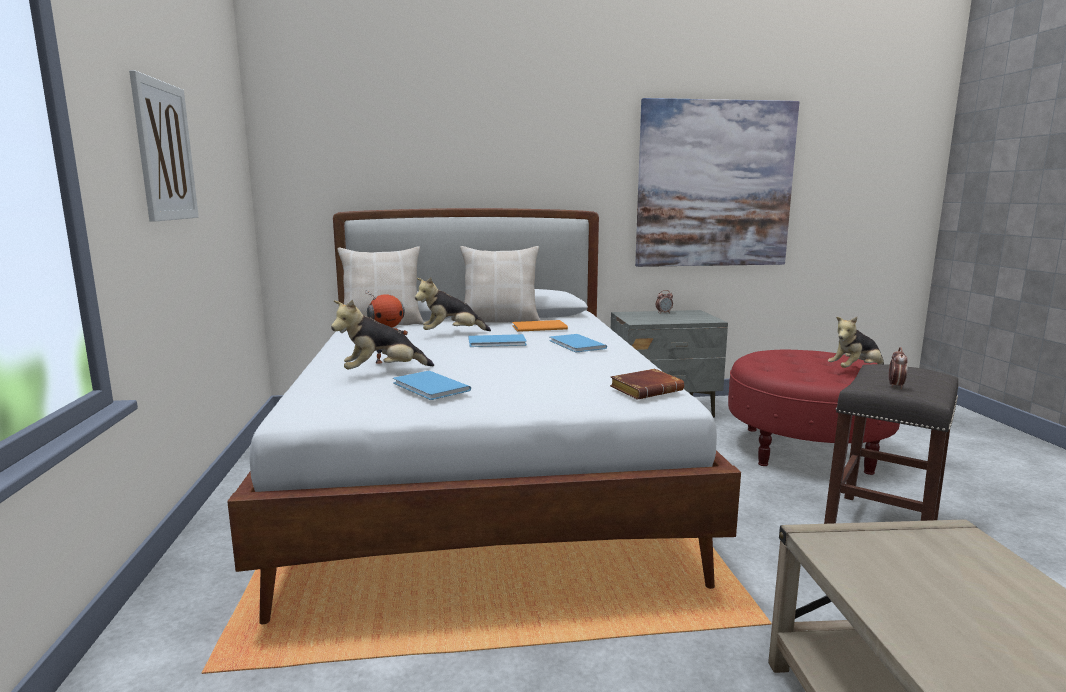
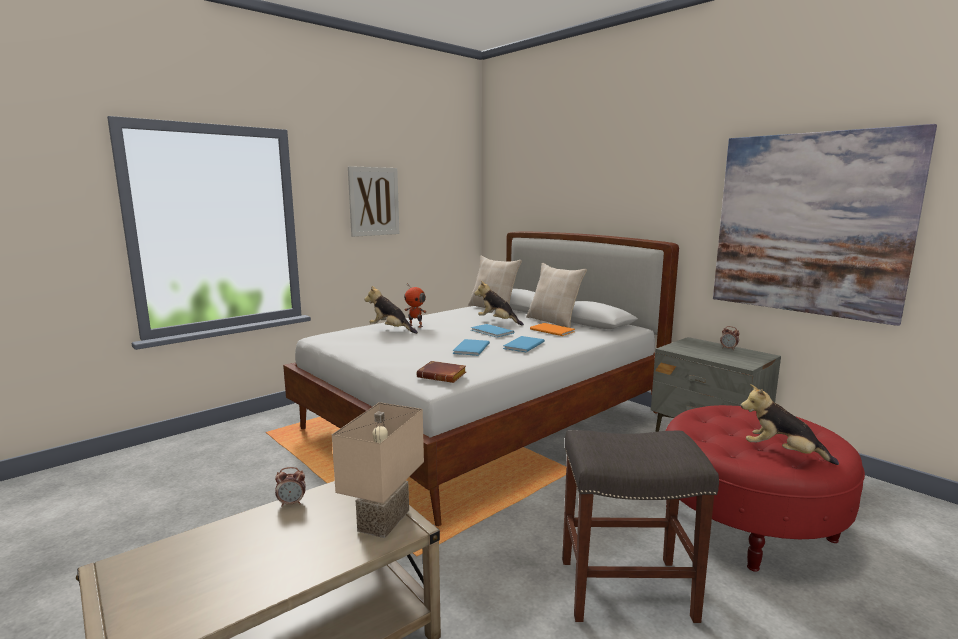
camera: 55 degrees right, 0 degrees up
(430, 387) = (375, 341): blue book -> blue book (470, 348)
(895, 386) = (596, 442): alarm clock -> alarm clock (292, 503)
(939, 544) = (382, 519): none -> beige table lamp

